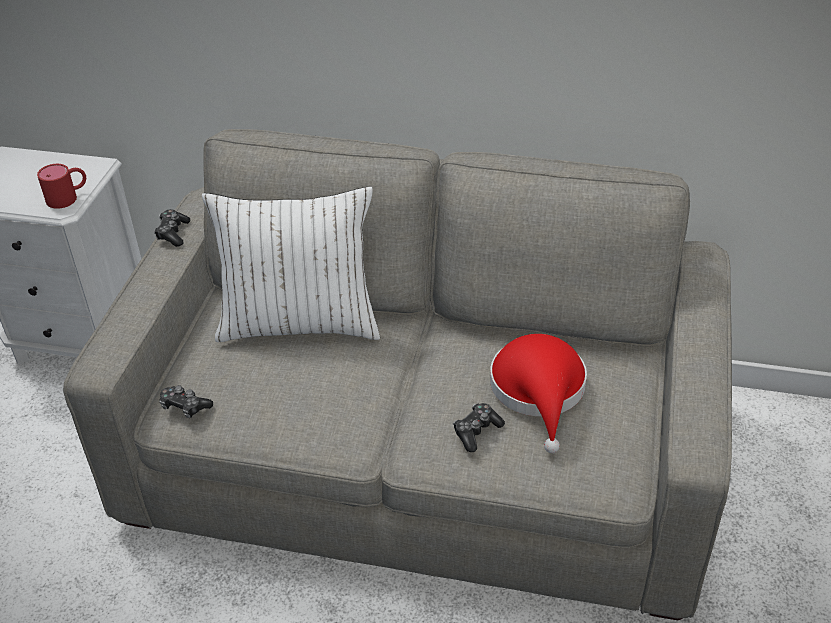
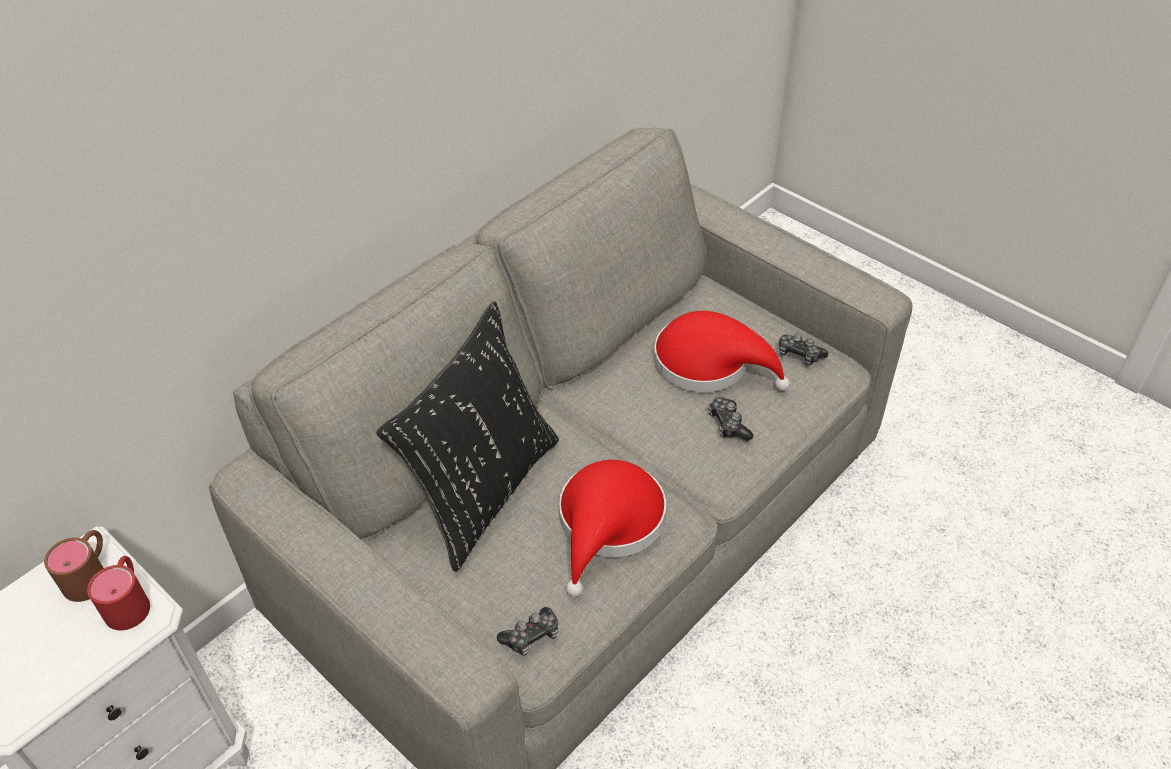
camera: 60 degrees left, 5 degrees up
(80, 174) = (90, 574): none -> brown mug
(173, 233) = (286, 527): game controller -> game controller (799, 354)
(299, 323) = (483, 491): white pillow -> black pillow
(312, 402) = (609, 524): none -> red hat

